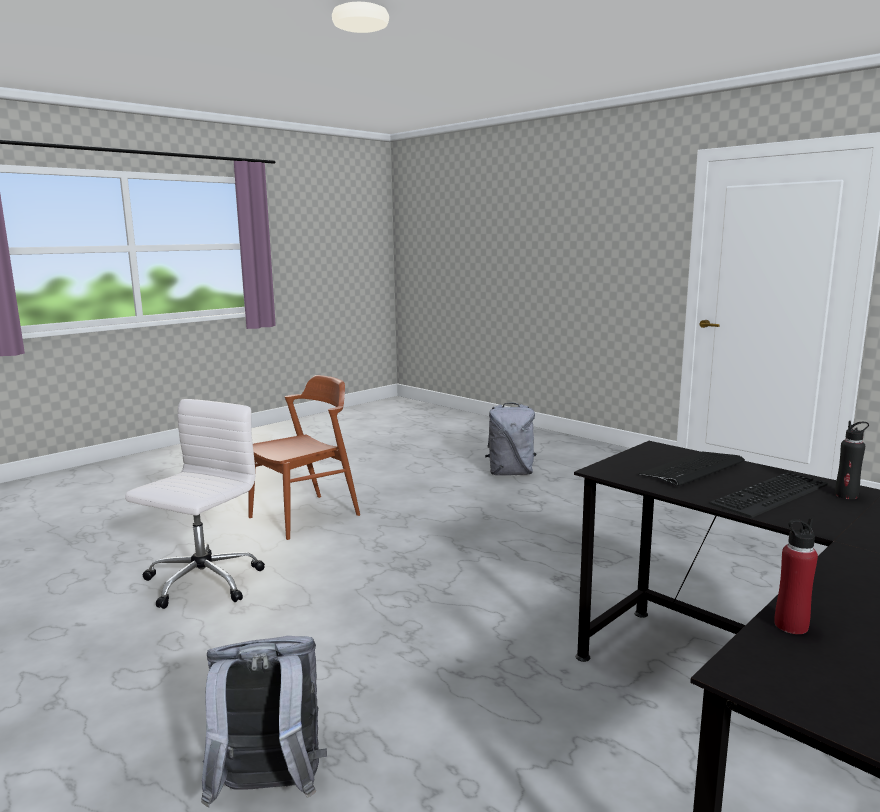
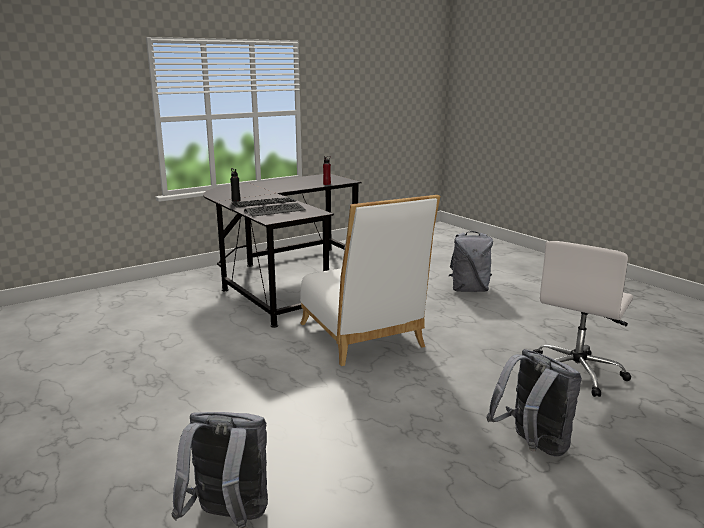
camera: 170 degrees left, 5 degrees up
(305, 516) = (532, 446): brown chair -> grey backpack
(486, 605) = (364, 338): none -> white chair

